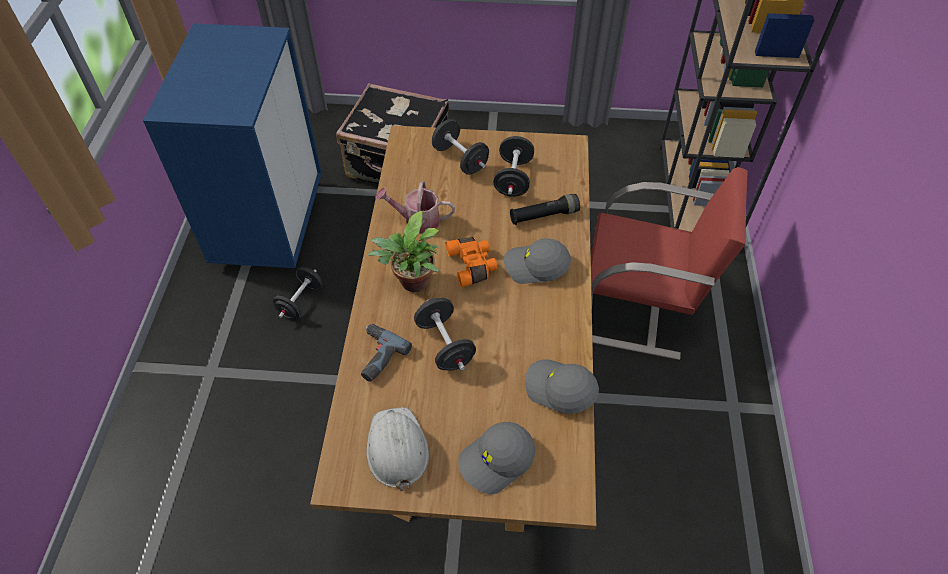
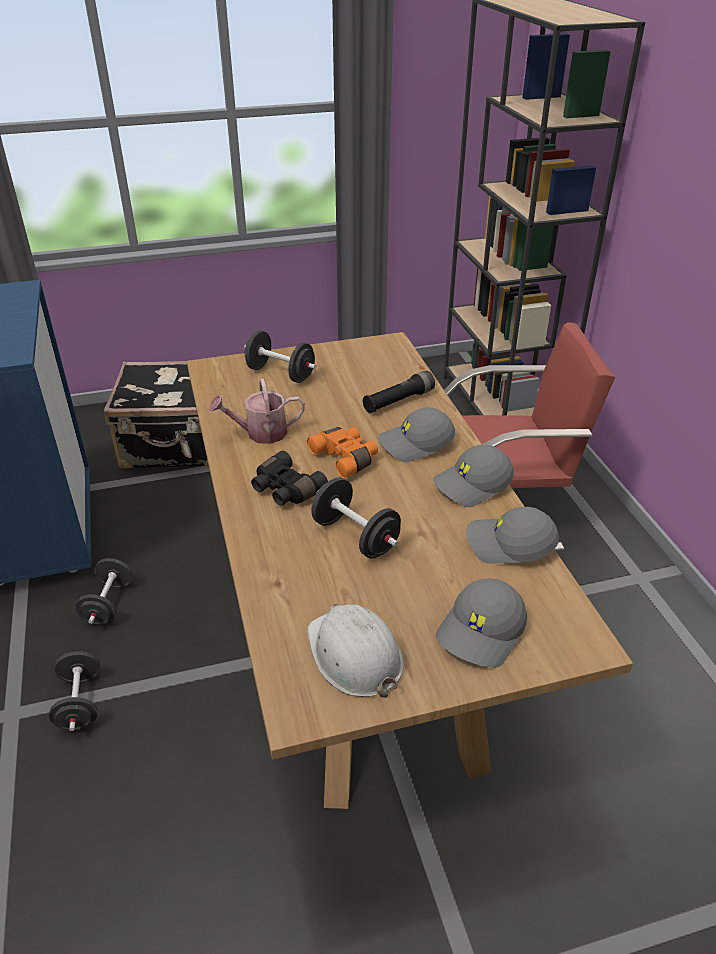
camera: 20 degrees left, 15 degrees down
(375, 356) = (277, 567): power drill -> none
(412, 284) = (285, 490): potted plant -> black binoculars
(513, 179) = (347, 378): black dumbbell -> black dumbbell (80, 703)
(561, 322) = (472, 485): none -> grey cap

